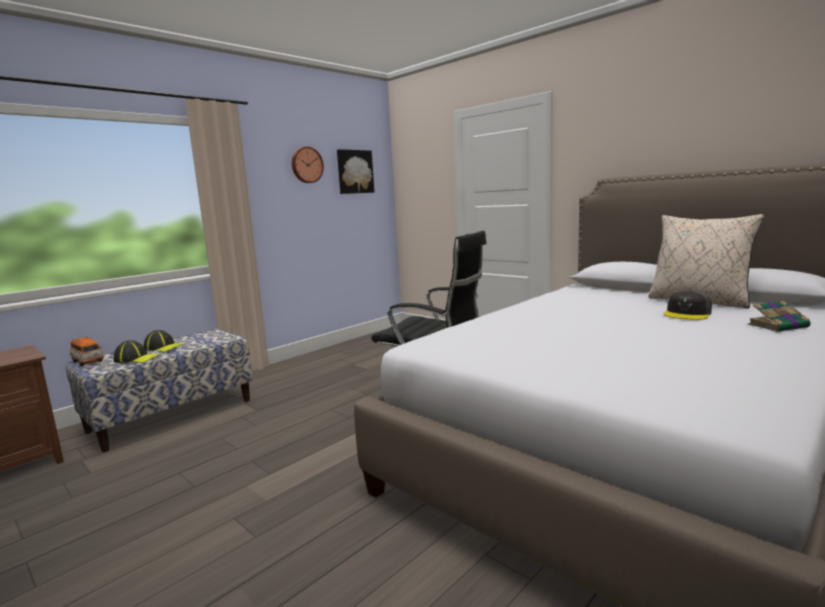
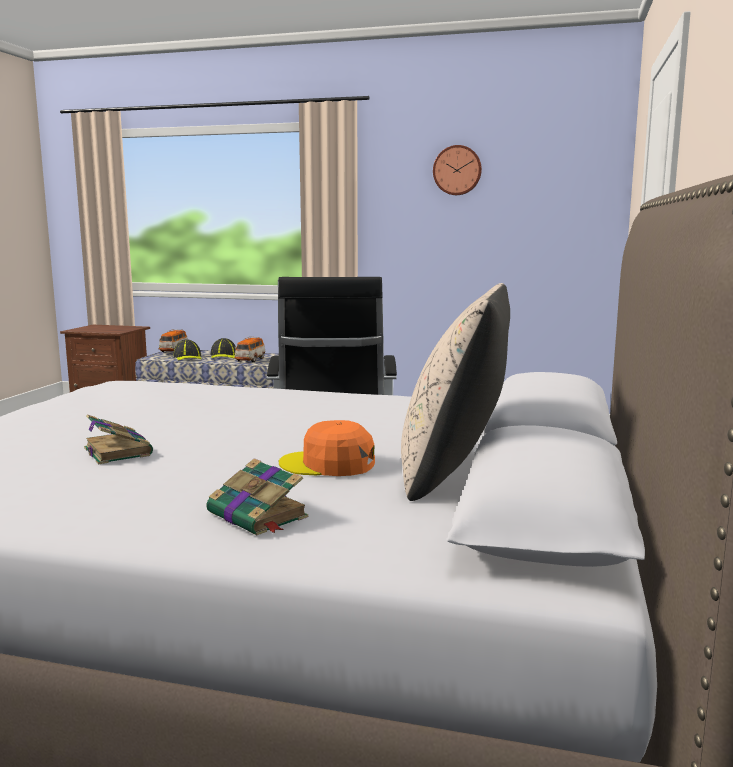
camera: 60 degrees right, 0 degrees up
(206, 341) = (250, 360): none -> toy car
(354, 172) = (543, 178): picture -> none
(654, 345) = (117, 451): none -> book
(687, 313) = (328, 464): grey cap -> orange cap

